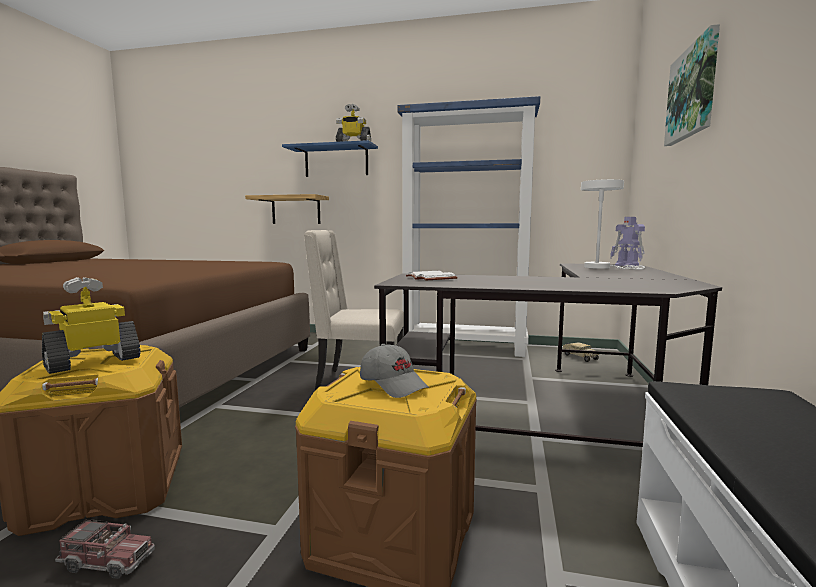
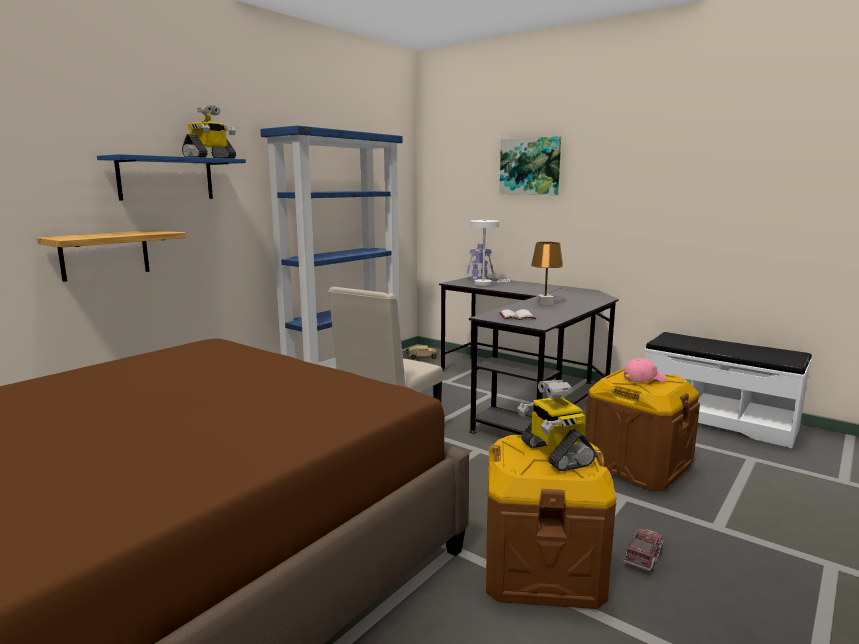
camera: 65 degrees left, 5 degrees up
(394, 384) = (644, 379): grey cap -> pink cap
(532, 280) = (545, 303): none -> brown table lamp

